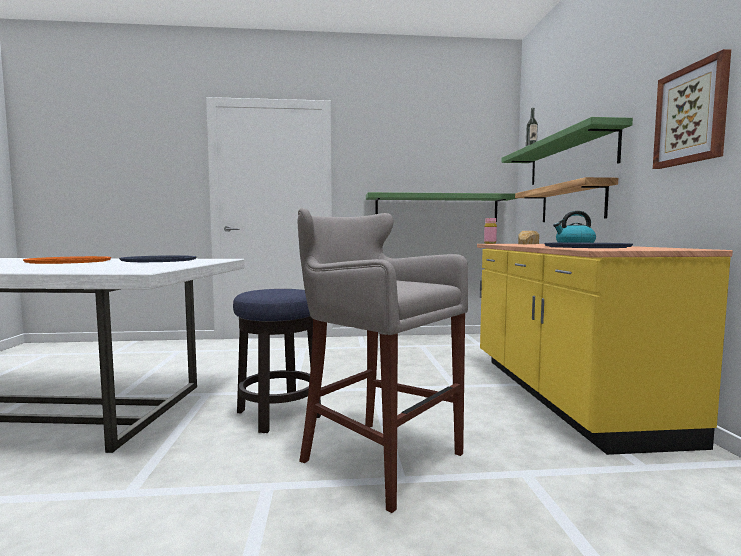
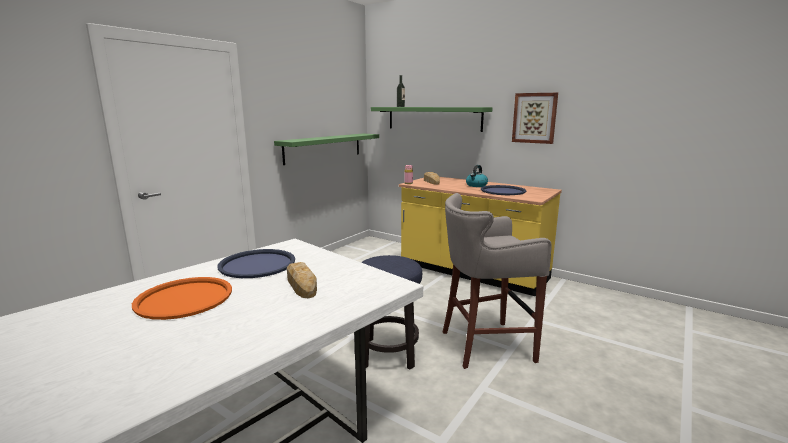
camera: 50 degrees left, 10 degrees up
(118, 265) = (301, 284): none -> bread
(572, 203) = (437, 149): shelf -> none

